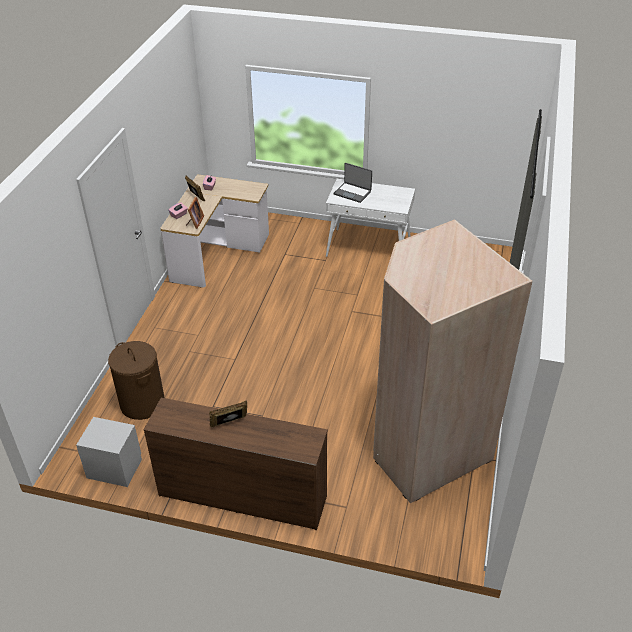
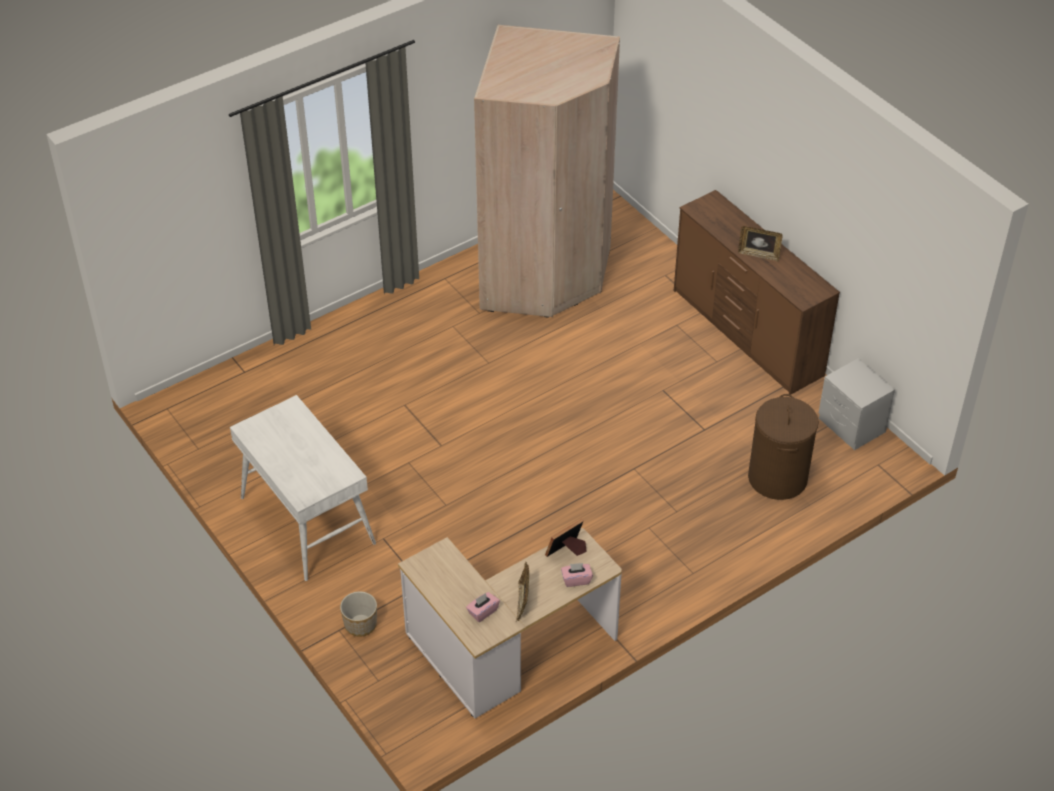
camera: 140 degrees left, 5 degrees up
(293, 229) = (360, 624): none -> planter
(352, 193) = (312, 470): laptop -> none

